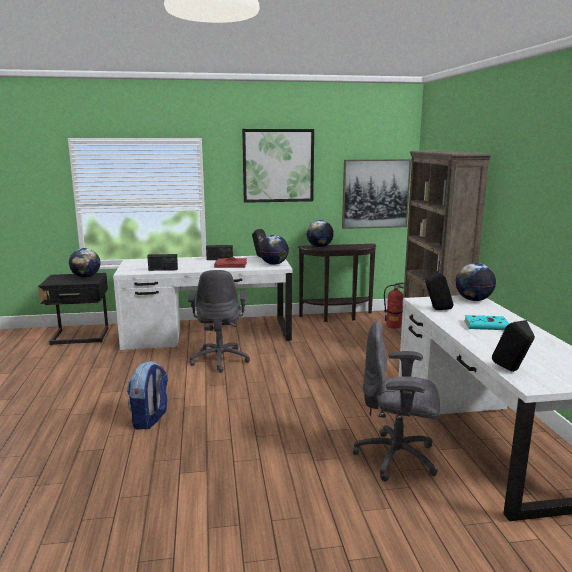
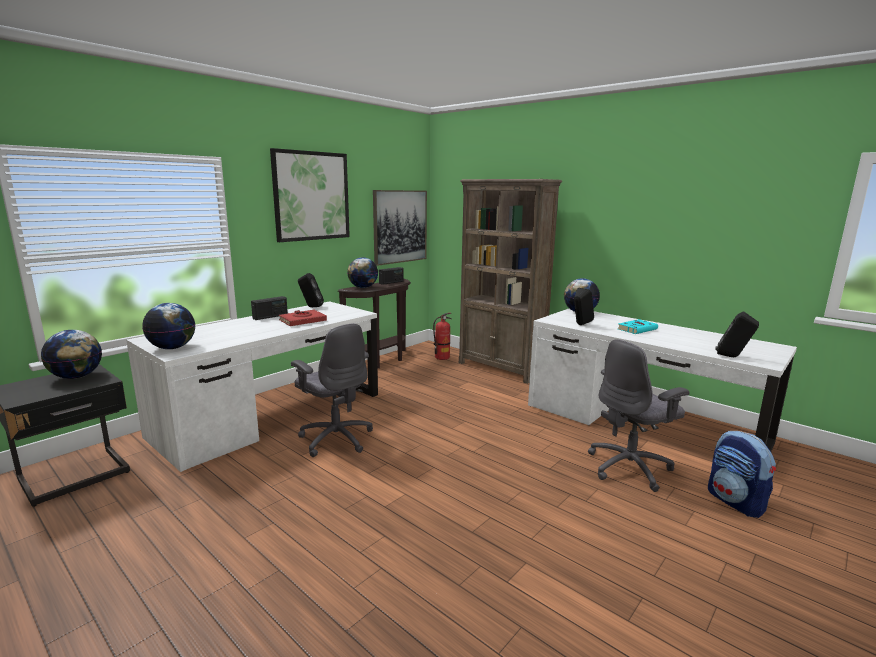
camera: 40 degrees left, 0 degrees up
(150, 420) = (372, 540): backpack -> backpack (736, 502)
(163, 269) = (225, 340): radio -> radio (391, 282)
(274, 264) = (346, 311): globe -> globe (172, 348)

